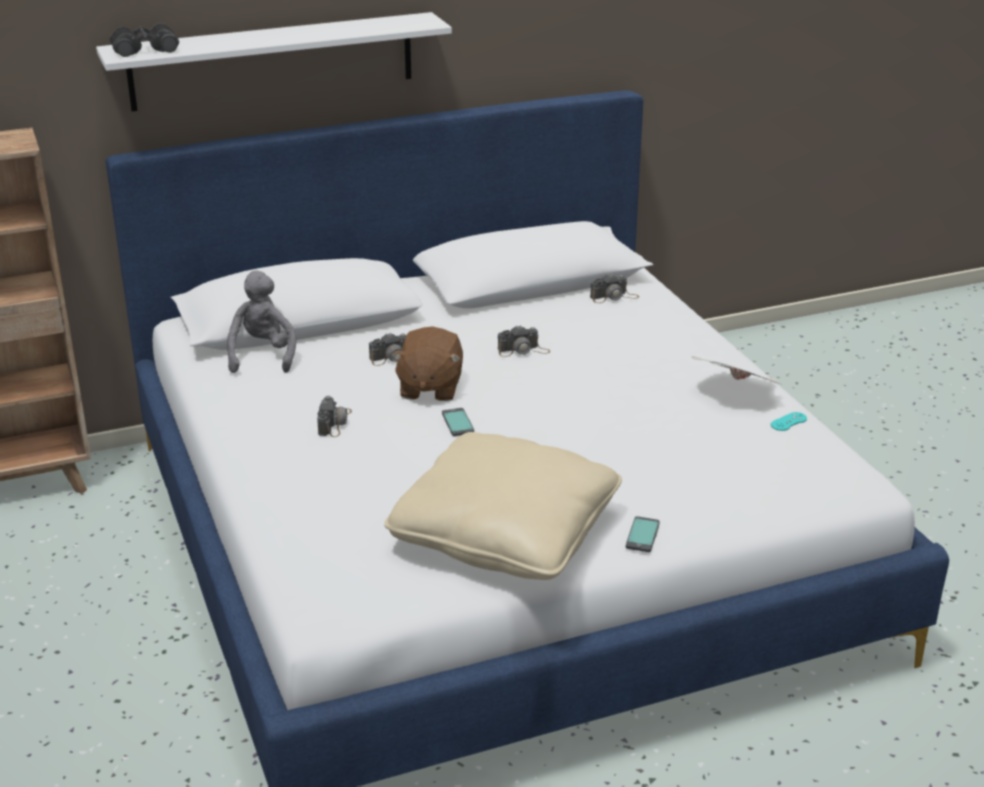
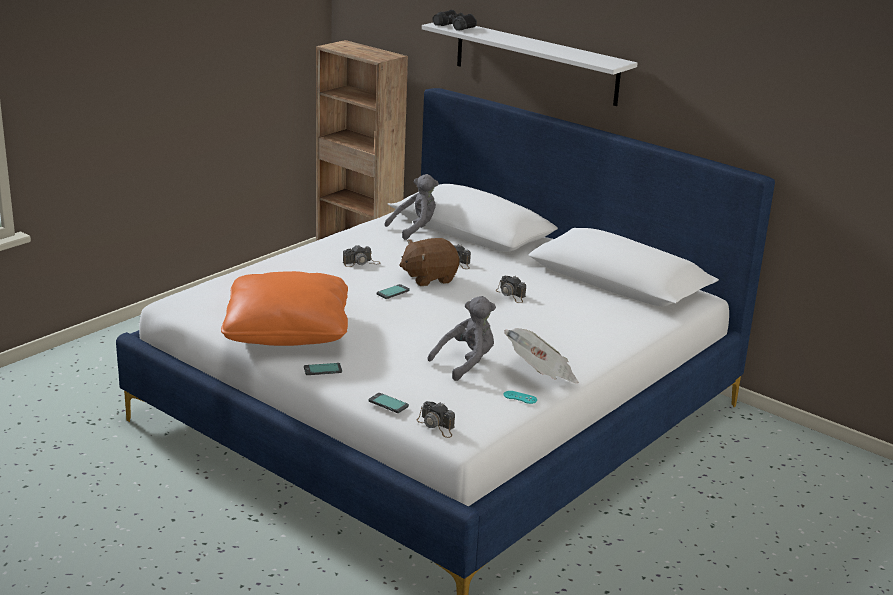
camera: 60 degrees right, 5 degrees down
(506, 534) = (287, 331): beige pillow -> orange pillow
(614, 297) = (627, 308): camera -> camera (437, 426)
(685, 430) = (466, 363): none -> grey plush toy
(765, 510) = (388, 404): none -> phone

